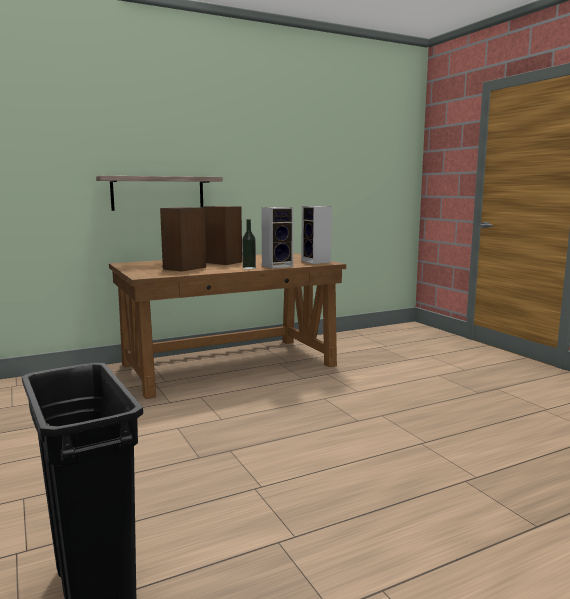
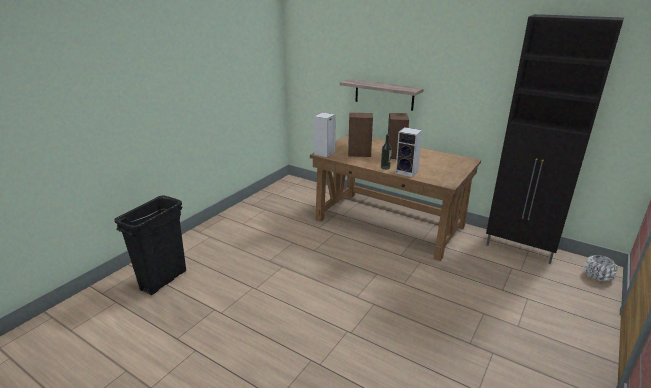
camera: 60 degrees right, 15 degrees up
(317, 262) = (445, 179): speaker -> speaker (324, 153)
(355, 336) = (520, 249): none -> black cabinet
(419, 330) = (597, 276): none -> white planter

